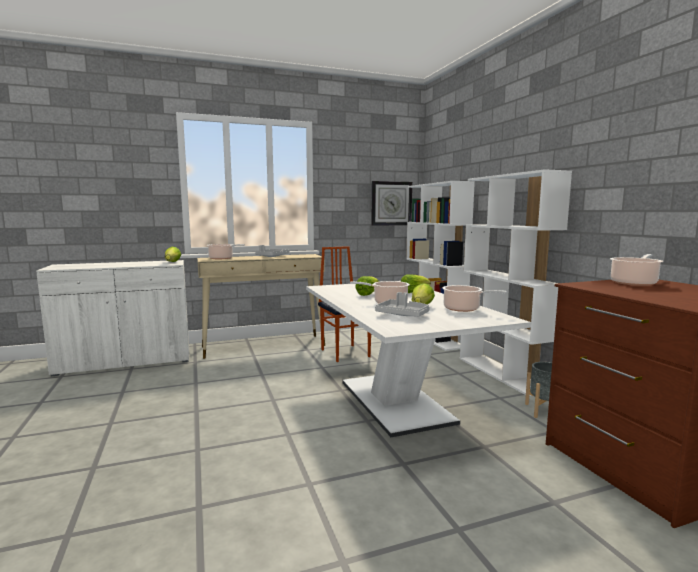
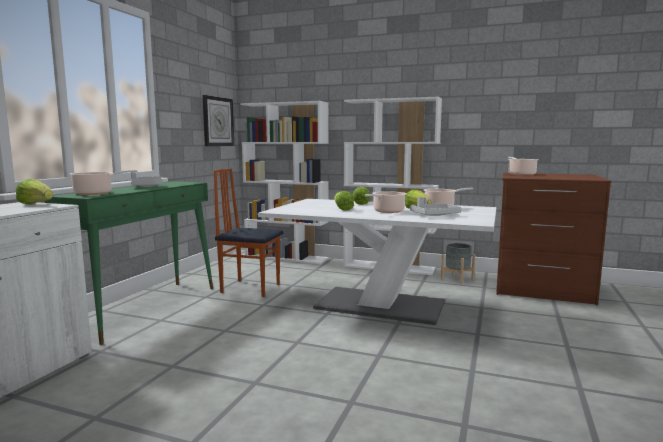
camera: 50 degrees left, 0 degrees up
(264, 346) = (146, 308): beige console table -> green console table

